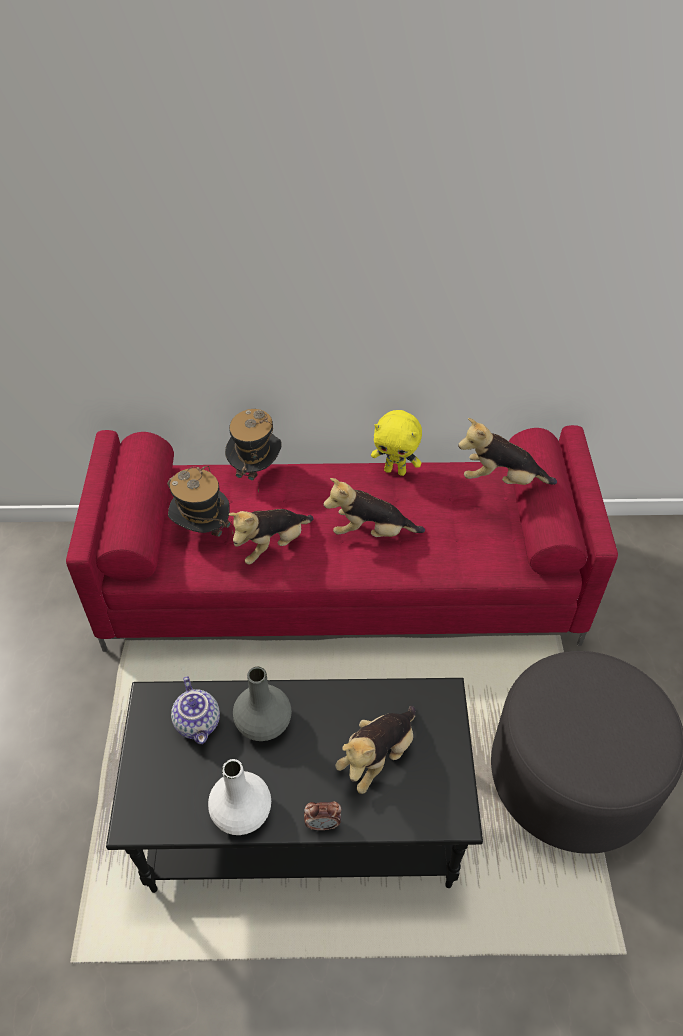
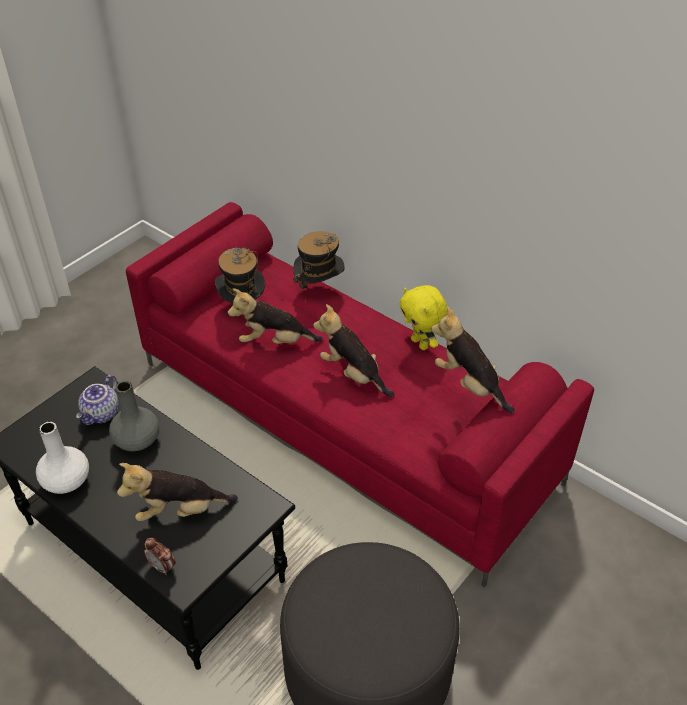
camera: 40 degrees right, 5 degrees down
(323, 824) = (101, 523): alarm clock -> alarm clock (162, 567)

